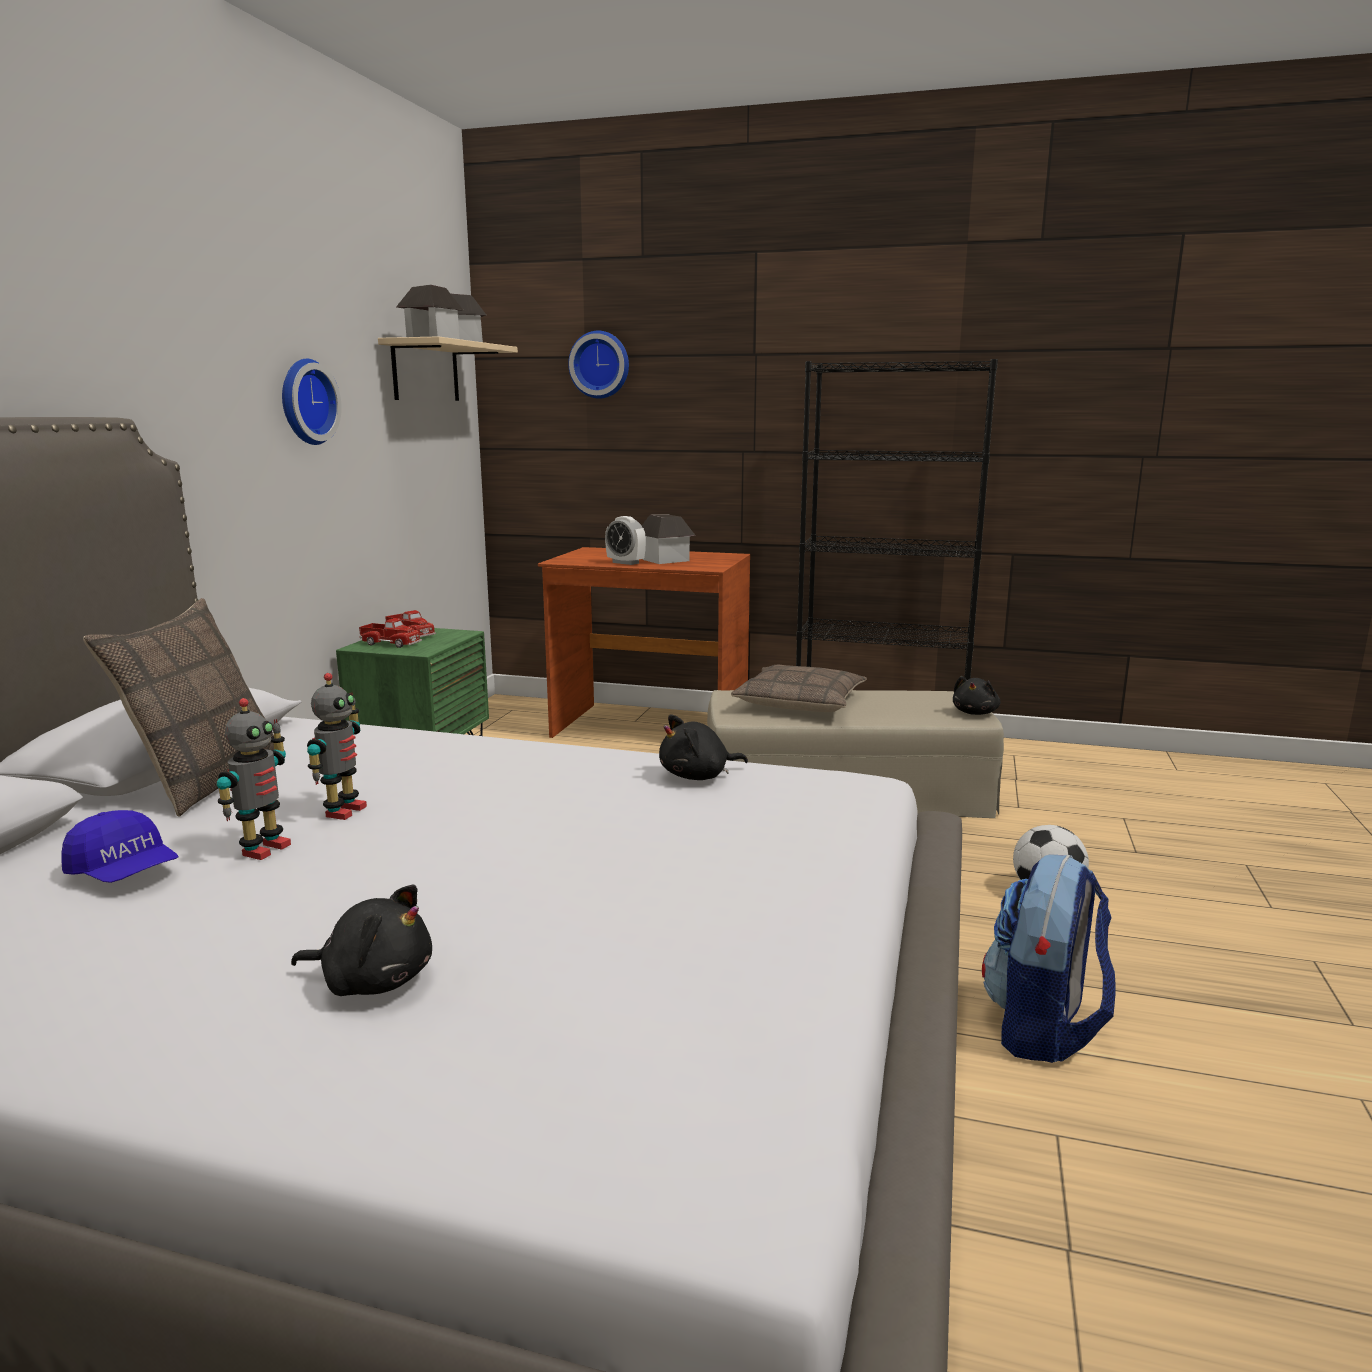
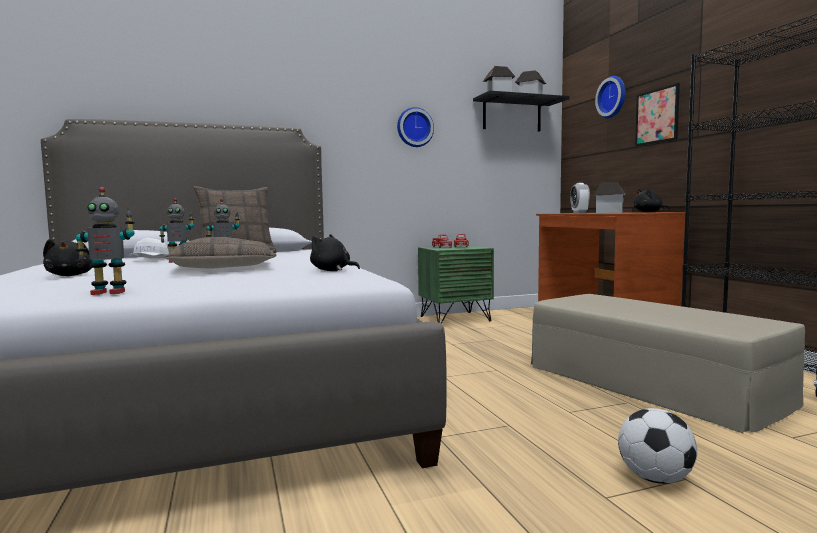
camera: 55 degrees right, 10 degrees down
(124, 873) = (149, 260): blue cap -> white cap
(425, 372) = (512, 115): beige shelf -> black shelf
(688, 411) = (657, 116): none -> picture
(776, 955) = (109, 292): none -> toy robot
(800, 702) = (619, 303): pillow -> pillow (226, 267)
(975, 713) = (750, 329): black plush toy -> black plush toy (649, 212)
(1043, 1029) = (426, 517): backpack -> none

